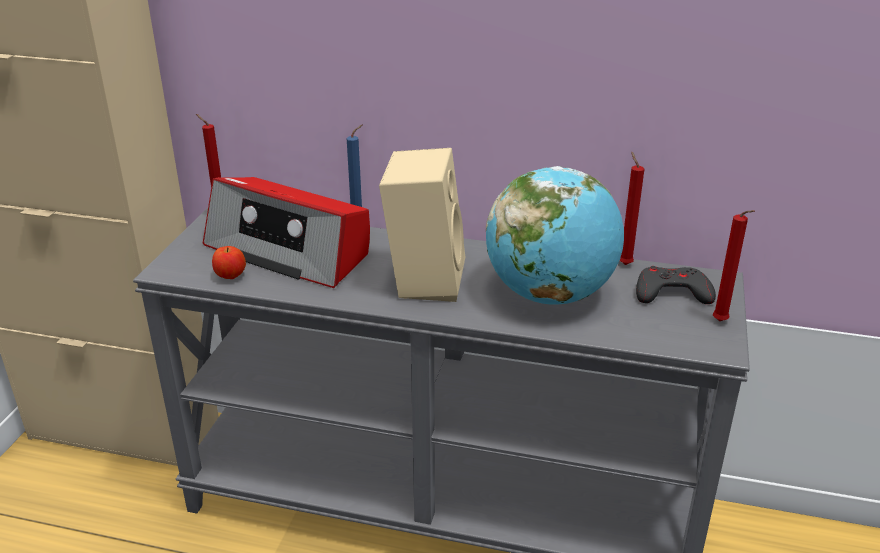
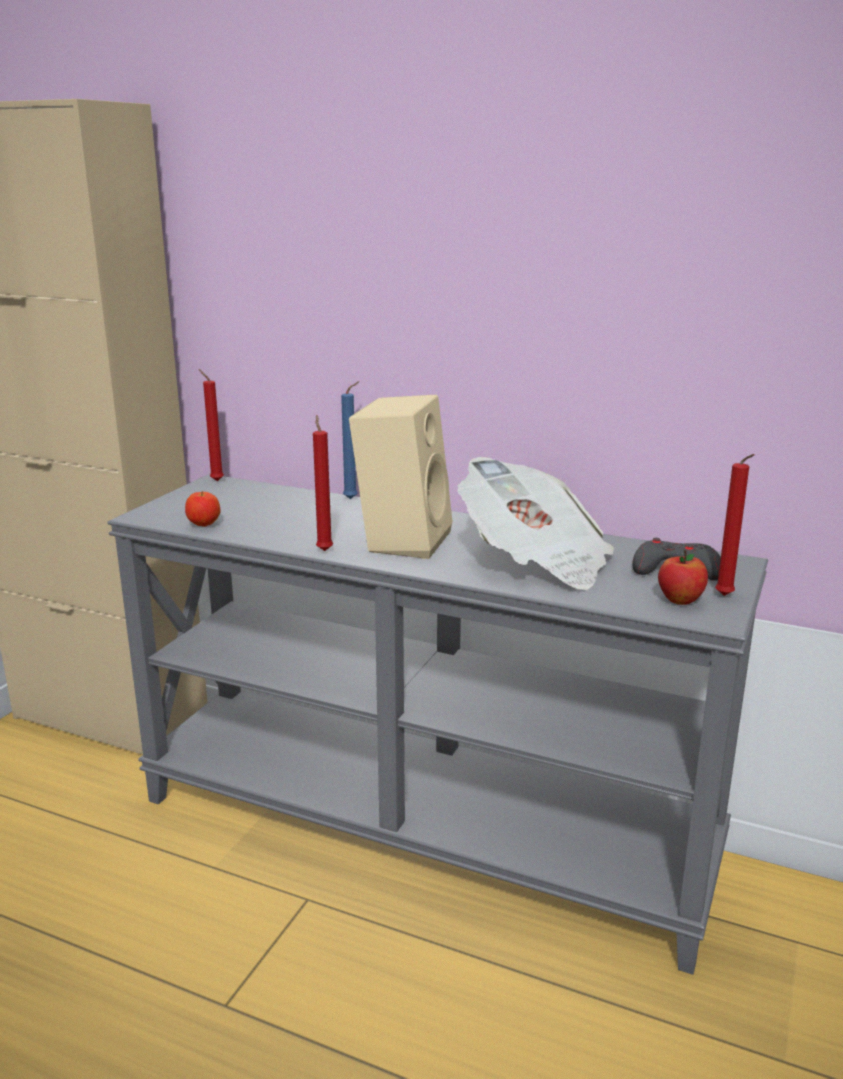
camera: 10 degrees right, 10 degrees down
(290, 250) = (273, 509): radio -> none
(550, 295) = (535, 561): globe -> newspaper
(624, 263) = (630, 542): red candle -> red candle (324, 550)
(685, 330) = (680, 600): none -> apple

